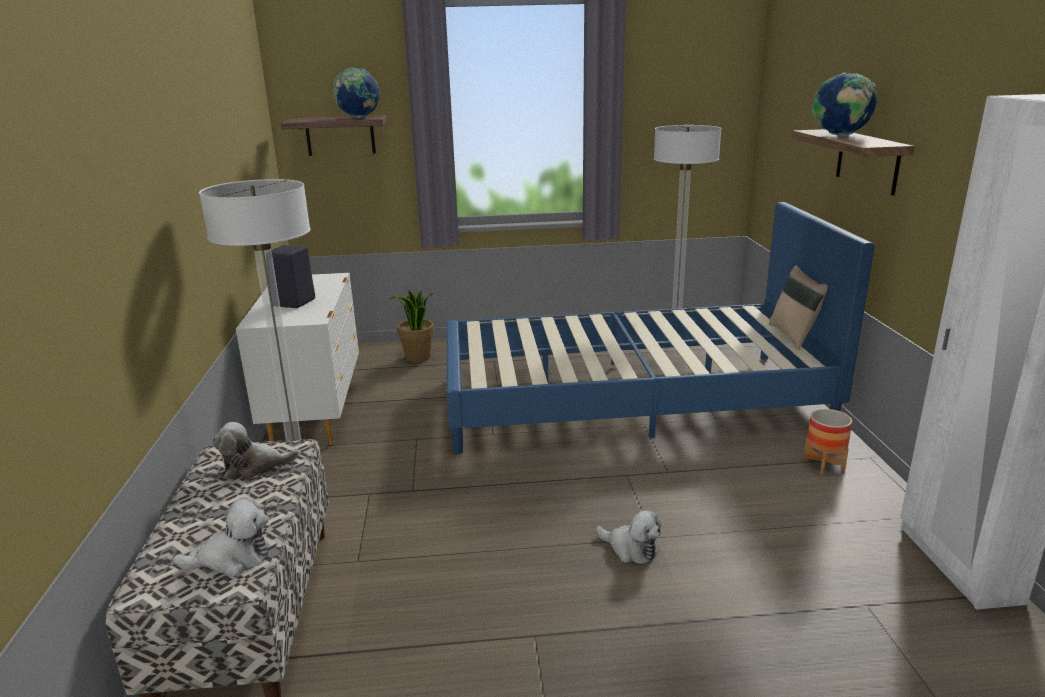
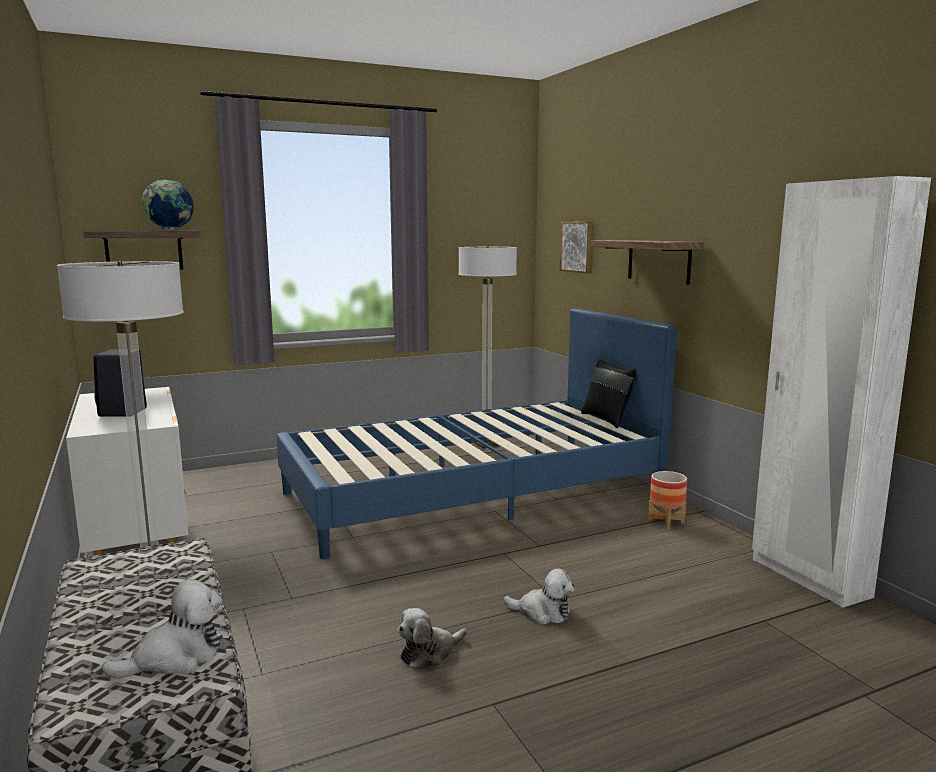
camera: 20 degrees left, 10 degrees down
(254, 467) = (144, 571): plush toy -> plush toy (429, 653)
(418, 357) = (235, 481): potted plant -> none
(794, 129) = (578, 246): none -> picture
(795, 335) = (608, 419): beige pillow -> black pillow
(840, 136) = (637, 240): globe -> none

